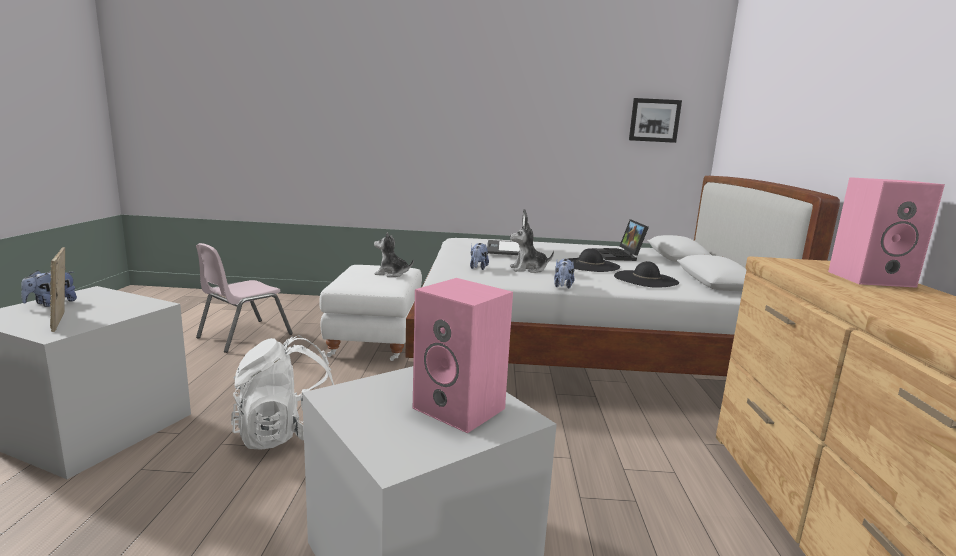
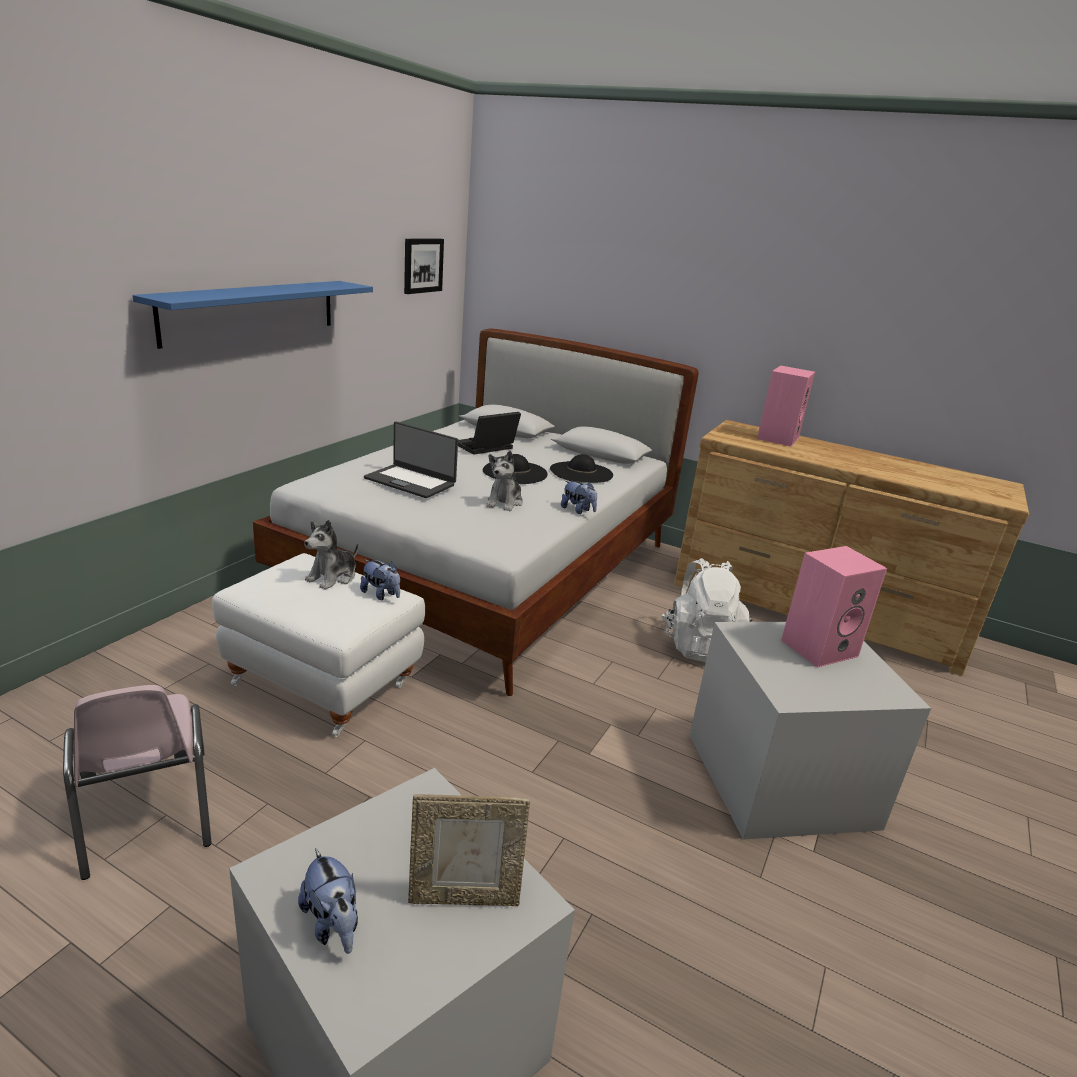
camera: 65 degrees left, 10 degrees up
(288, 435) = (544, 818): white backpack -> white backpack (700, 645)
(478, 134) = (252, 311): none -> blue shelf
(478, 268) = (479, 523): plush toy -> plush toy (381, 594)
(619, 256) = (485, 448): laptop -> laptop turned 120 degrees clockwise

